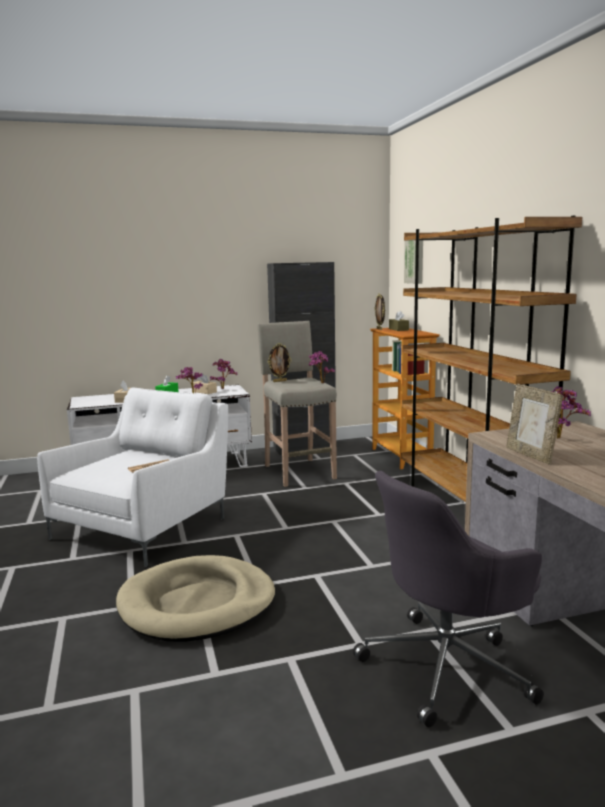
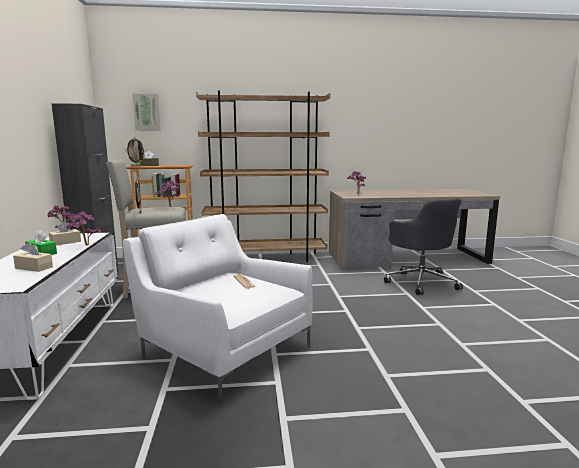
camera: 80 degrees left, 0 degrees up
(197, 604) = (368, 327): beige dog bed -> none
(530, 455) = (382, 196): picture frame -> none

